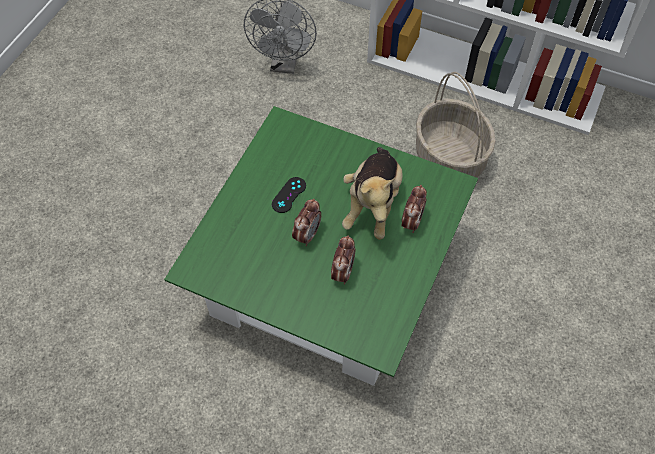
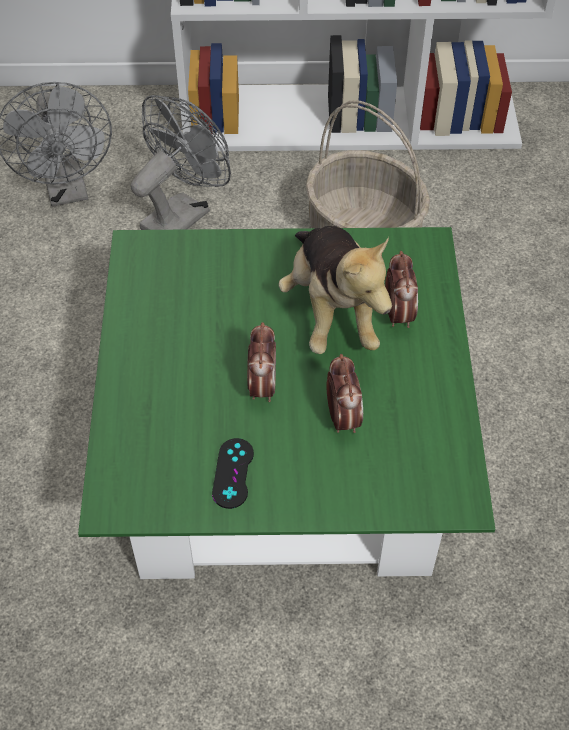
camera: 25 degrees left, 5 degrees down
(289, 195) = (204, 342): black game controller -> black game controller (233, 473)
(344, 103) = (182, 214): none -> grey fan

